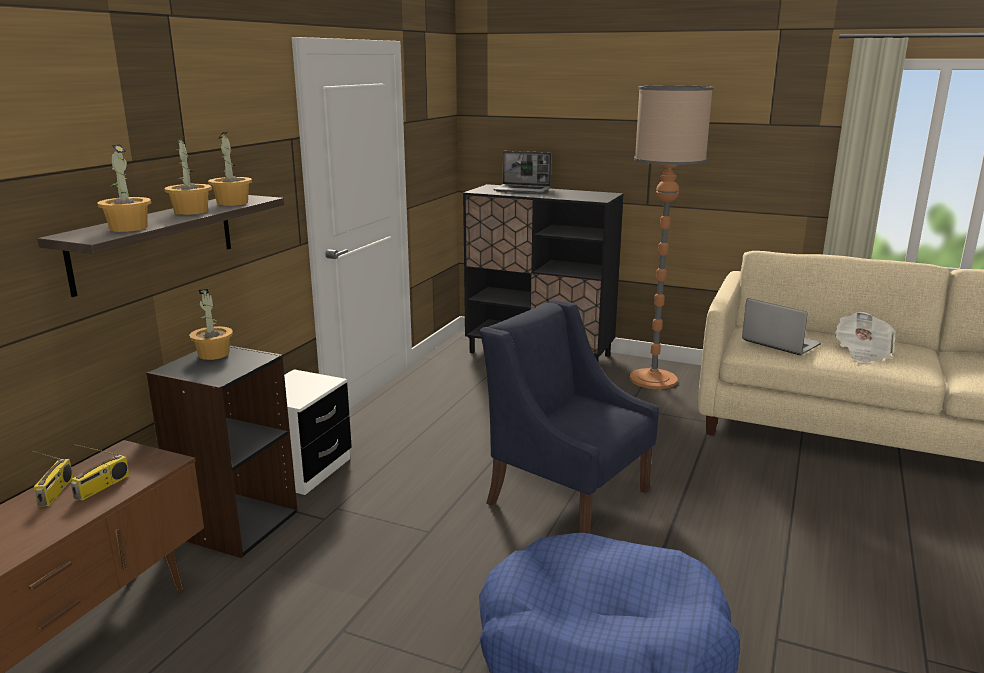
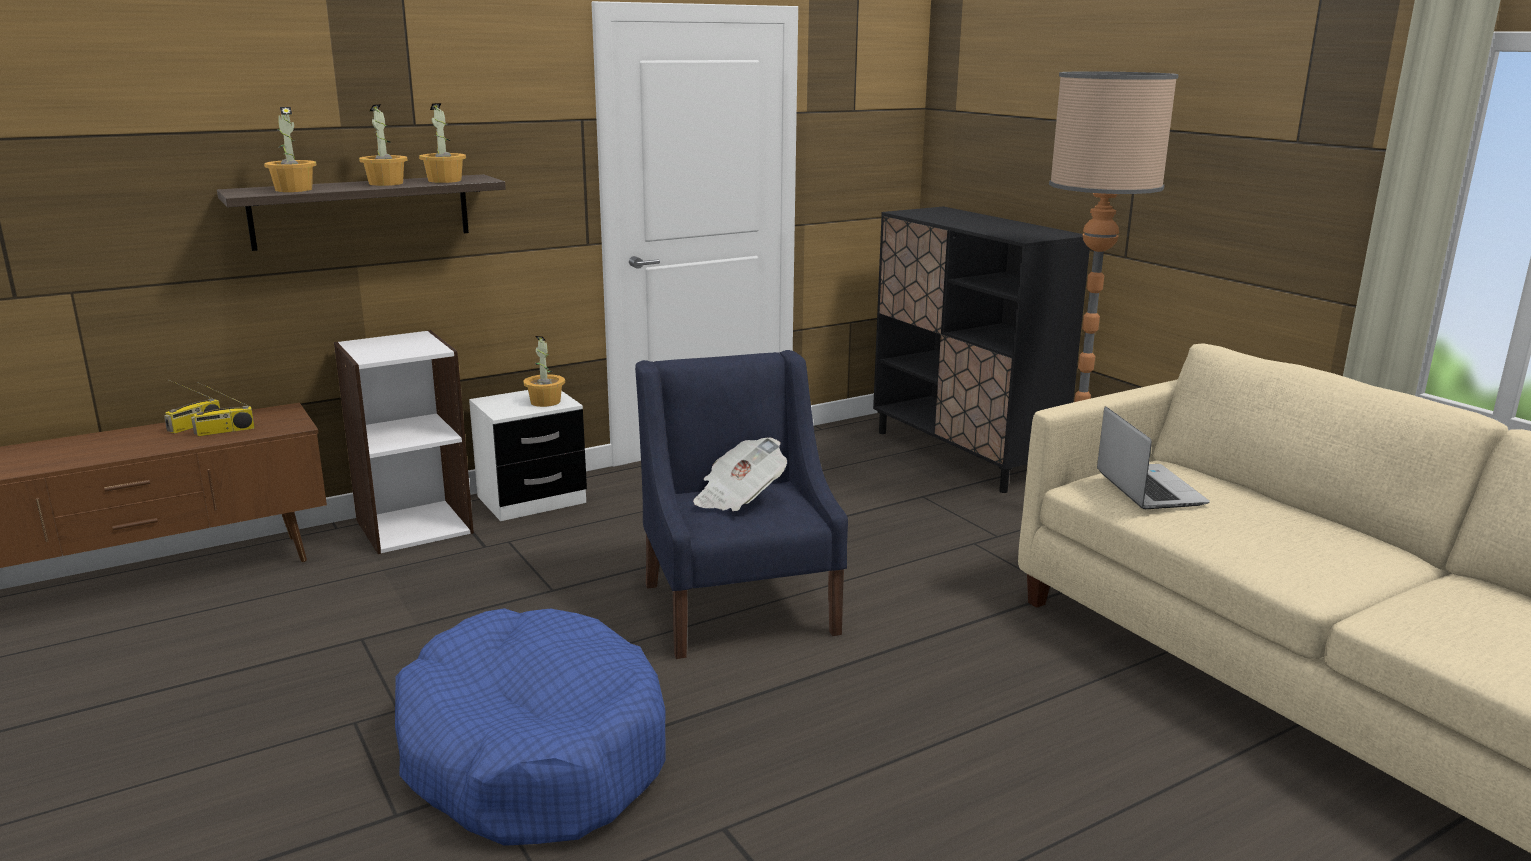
camera: 35 degrees right, 0 degrees up
(213, 354) = (408, 339): potted plant -> potted plant (545, 402)
(235, 523) = (414, 526): black bookcase -> white bookcase
(523, 190) = (964, 217): laptop -> none
(862, 353) = (1260, 532): newspaper -> newspaper (738, 498)

